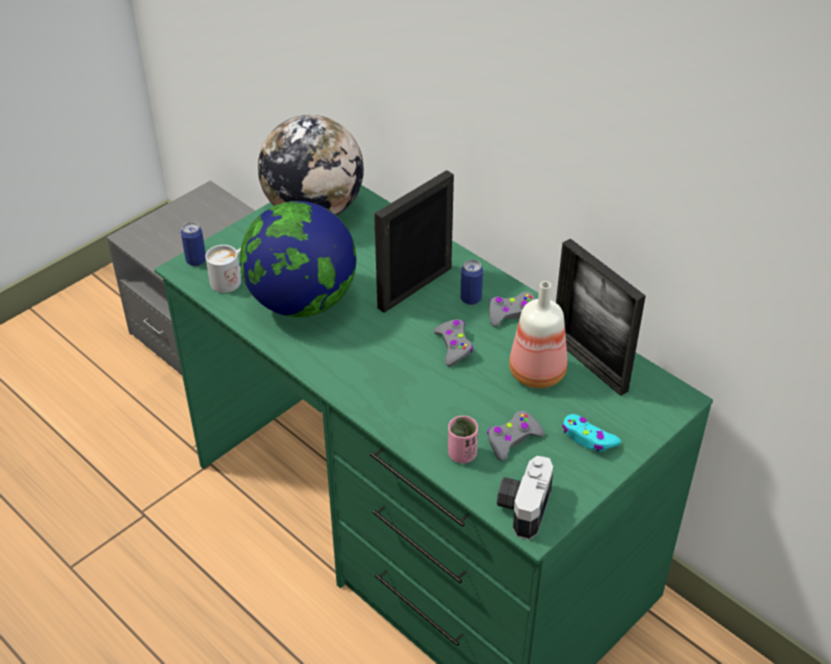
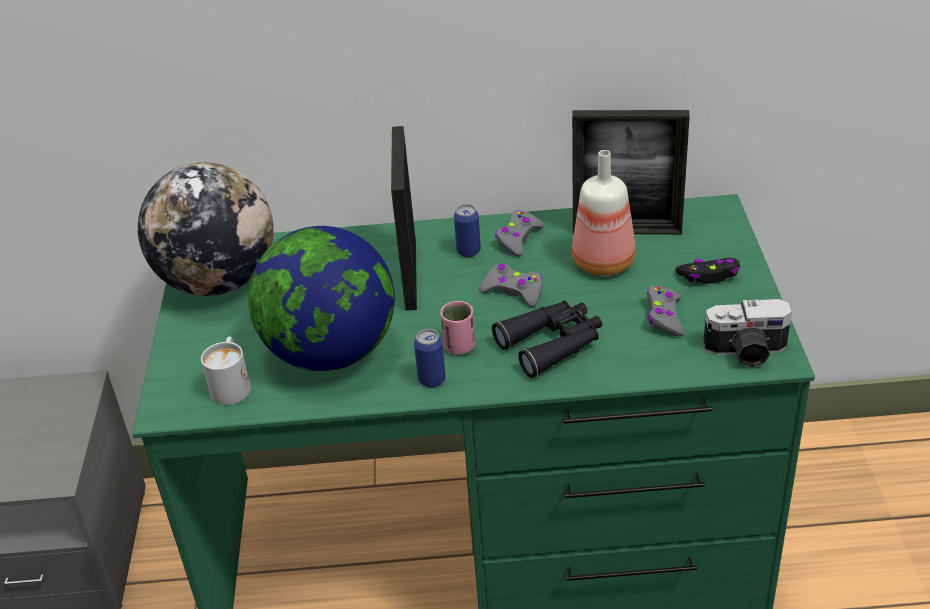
camera: 45 degrees left, 5 degrees down
(196, 260) = (168, 396): can -> can (432, 380)
(420, 398) = (552, 344): none -> black binoculars
(462, 454) = (648, 354): pink cup -> pink cup (459, 346)
(521, 506) = (746, 352): camera -> camera turned 60 degrees counterclockwise
(588, 438) = (709, 276): turquoise game controller -> black game controller

